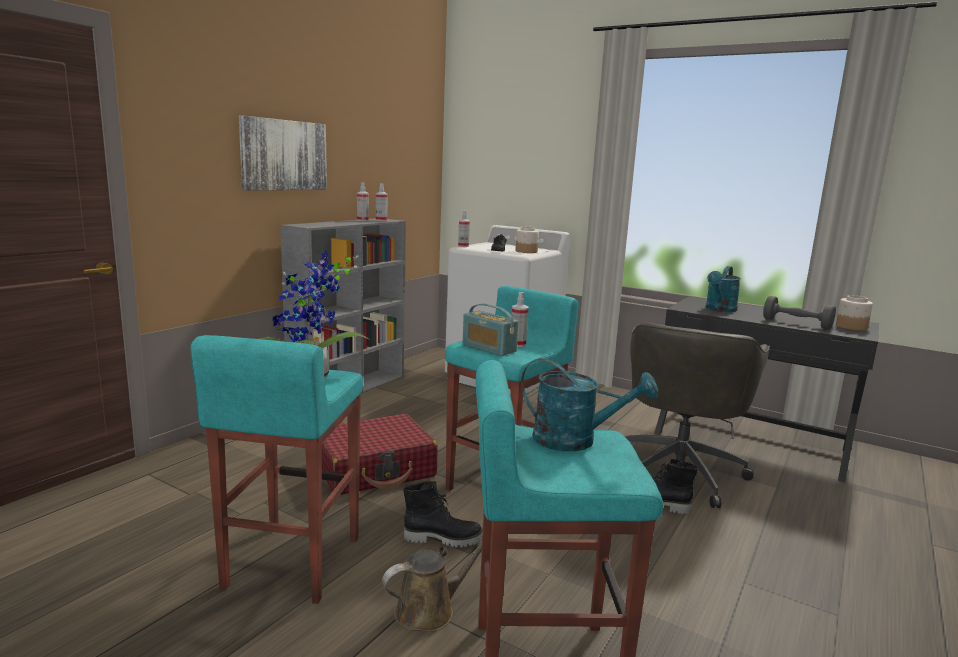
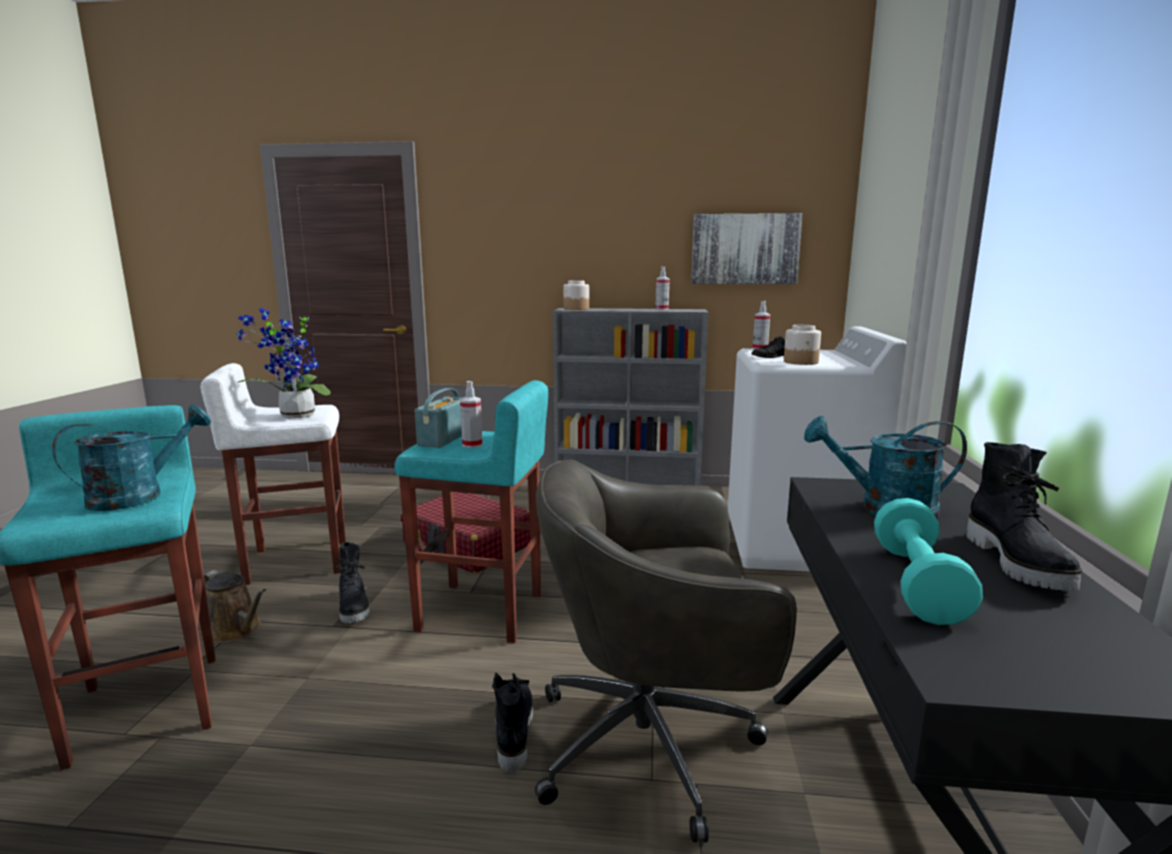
camera: 65 degrees right, 0 degrees up
(283, 155) = (572, 240): picture -> picture (745, 249)
(291, 563) = (296, 561): turquoise stool -> white stool
(381, 220) = (681, 310): spray bottle -> none
(575, 441) = (139, 495): turquoise watering can -> turquoise watering can turned 135 degrees counterclockwise
(779, 312) = (1019, 563): none -> black boot
(796, 323) = (917, 583): grey dumbbell -> turquoise dumbbell
(851, 327) = (1060, 662): jar -> jar (576, 309)

